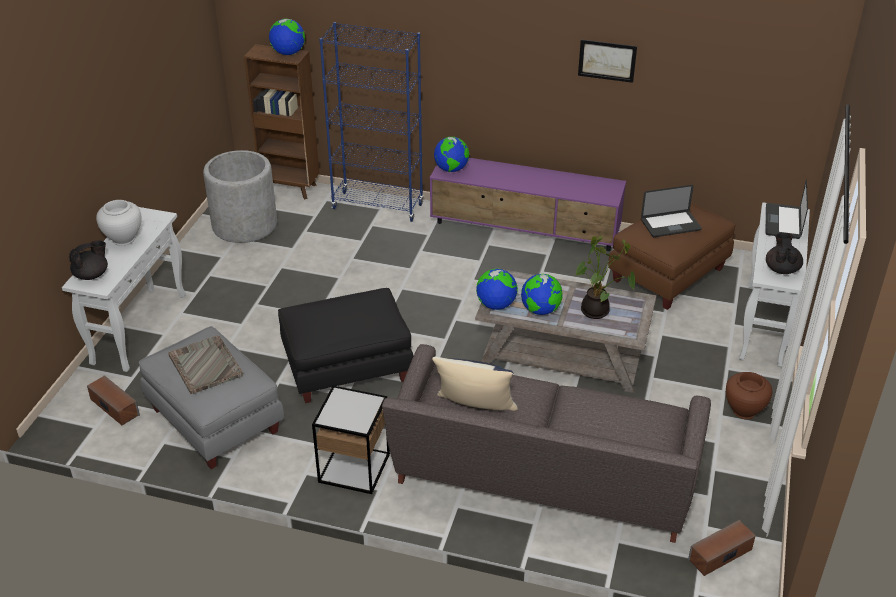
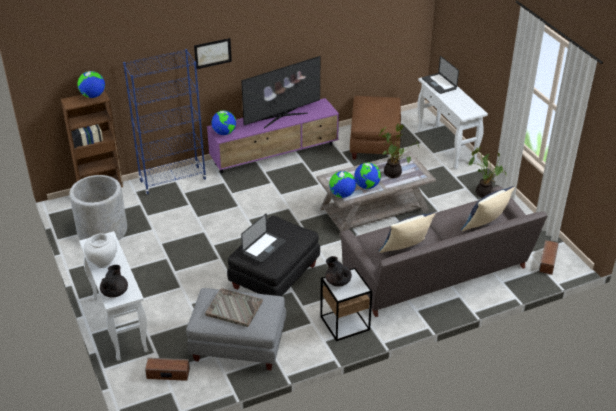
camera: 40 degrees left, 0 degrees up
(541, 180) = (281, 117): none -> television
(607, 60) = (306, 26): picture -> picture (212, 53)
(622, 440) = (485, 226): none -> blue pillow
(670, 225) = (374, 112): laptop -> laptop (264, 248)
(744, 411) = (484, 192): brown vase -> potted plant
(781, 269) = (466, 107): black teapot -> black teapot (337, 281)

